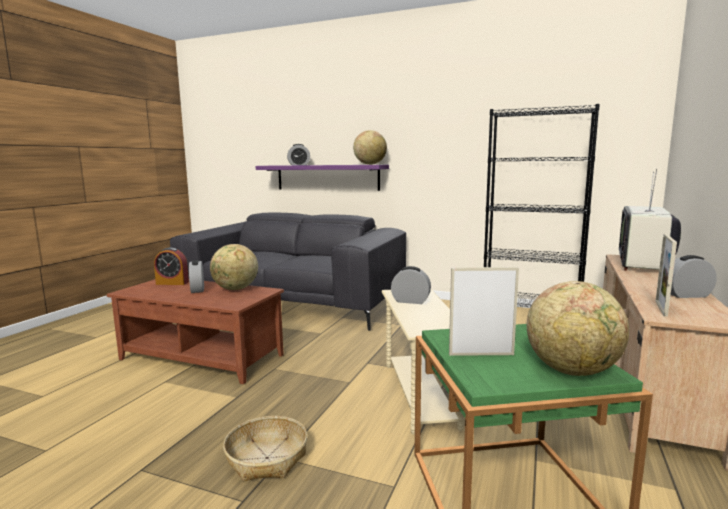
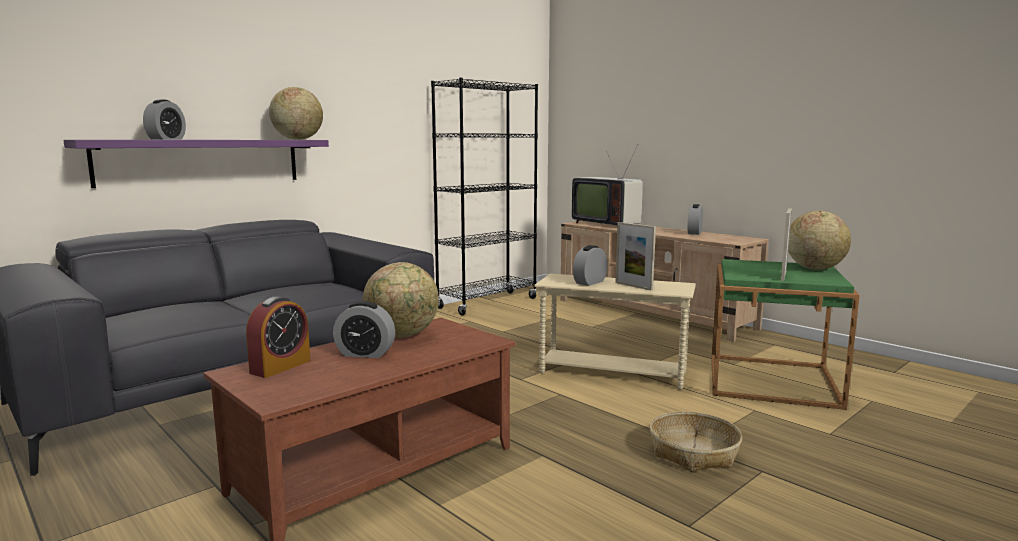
camera: 65 degrees left, 0 degrees up
(661, 308) = (719, 240): picture frame -> picture frame (633, 286)

